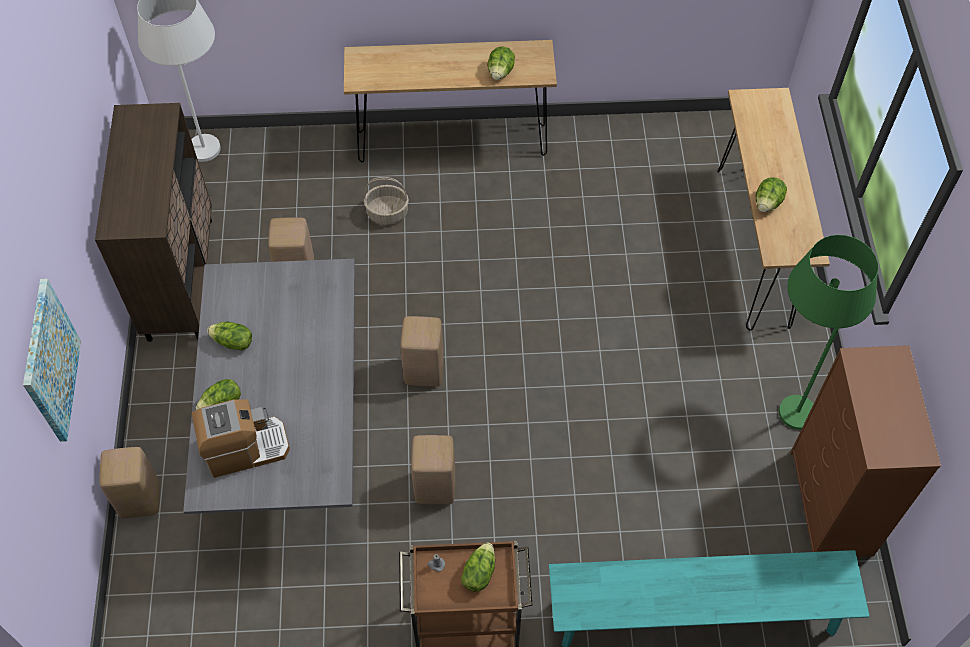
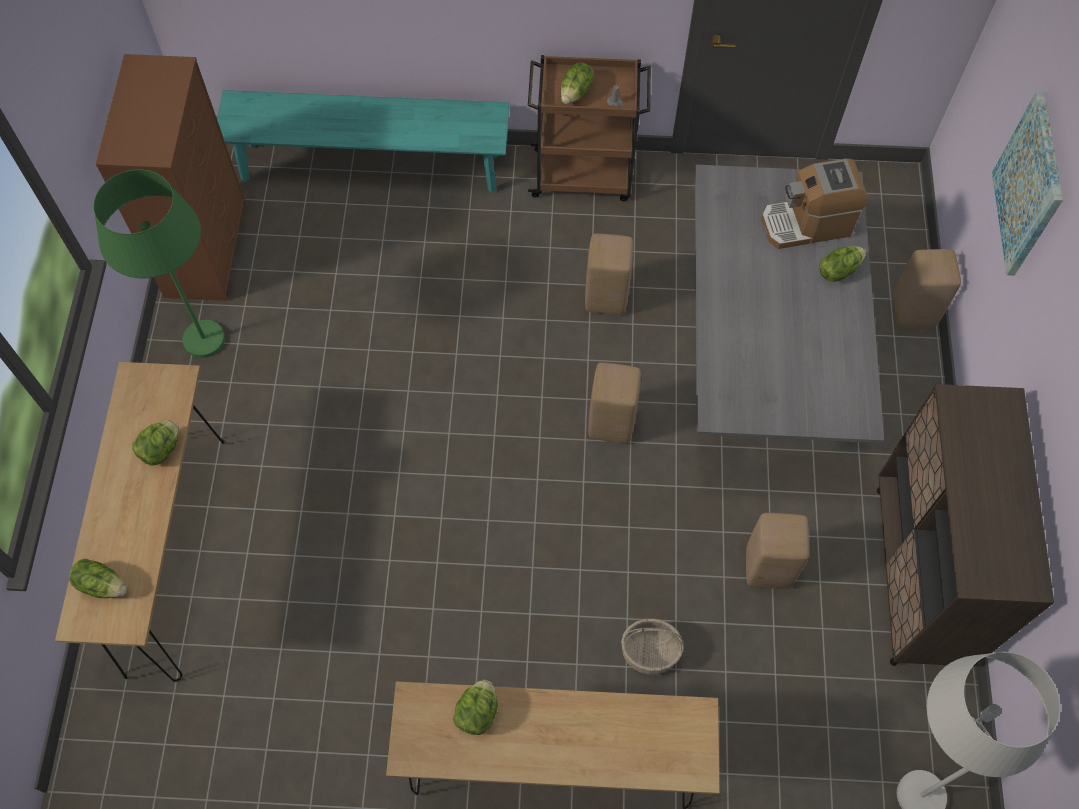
camera: 175 degrees left, 5 degrees up
(233, 342) = (835, 337): lettuce -> lettuce (102, 584)

